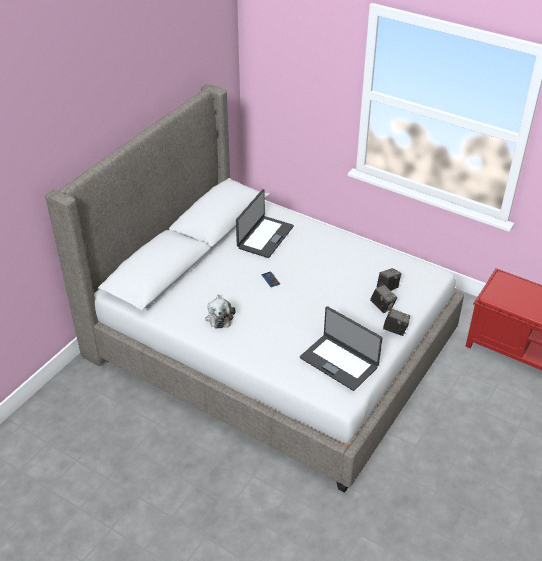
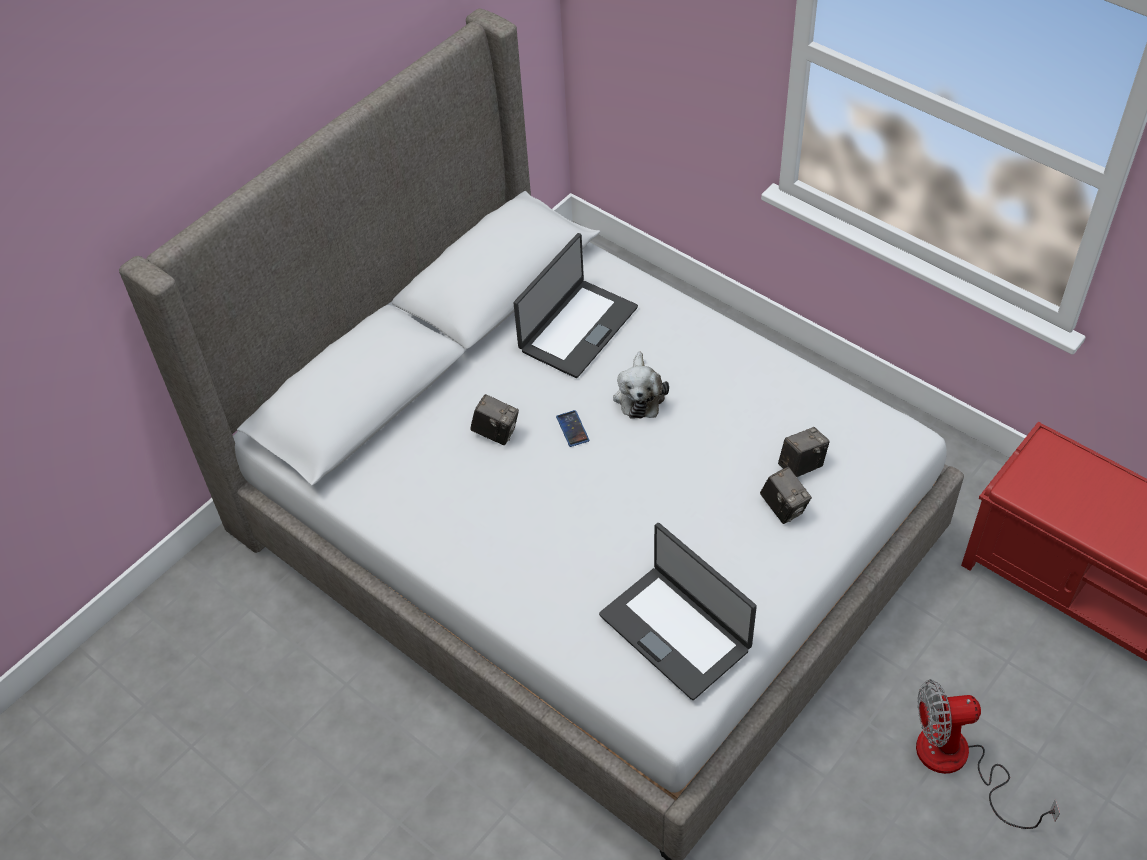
camera: 10 degrees right, 10 degrees up
(219, 316) = (461, 506): plush toy -> plush toy (639, 395)
(395, 330) = (800, 564): camera -> camera (496, 432)
(480, 434) = (958, 763): none -> fan

